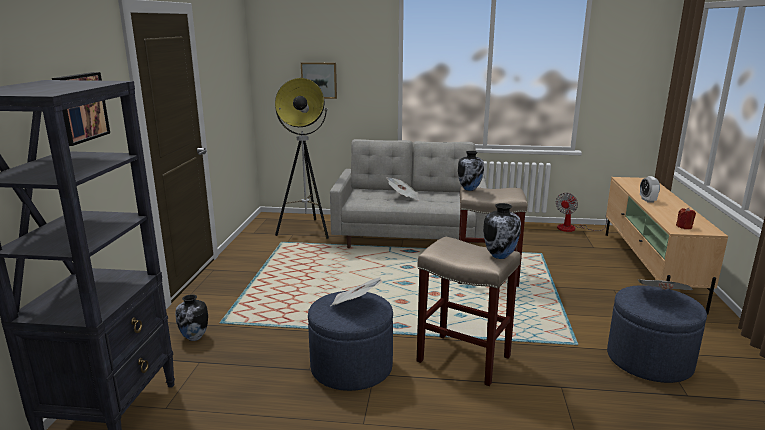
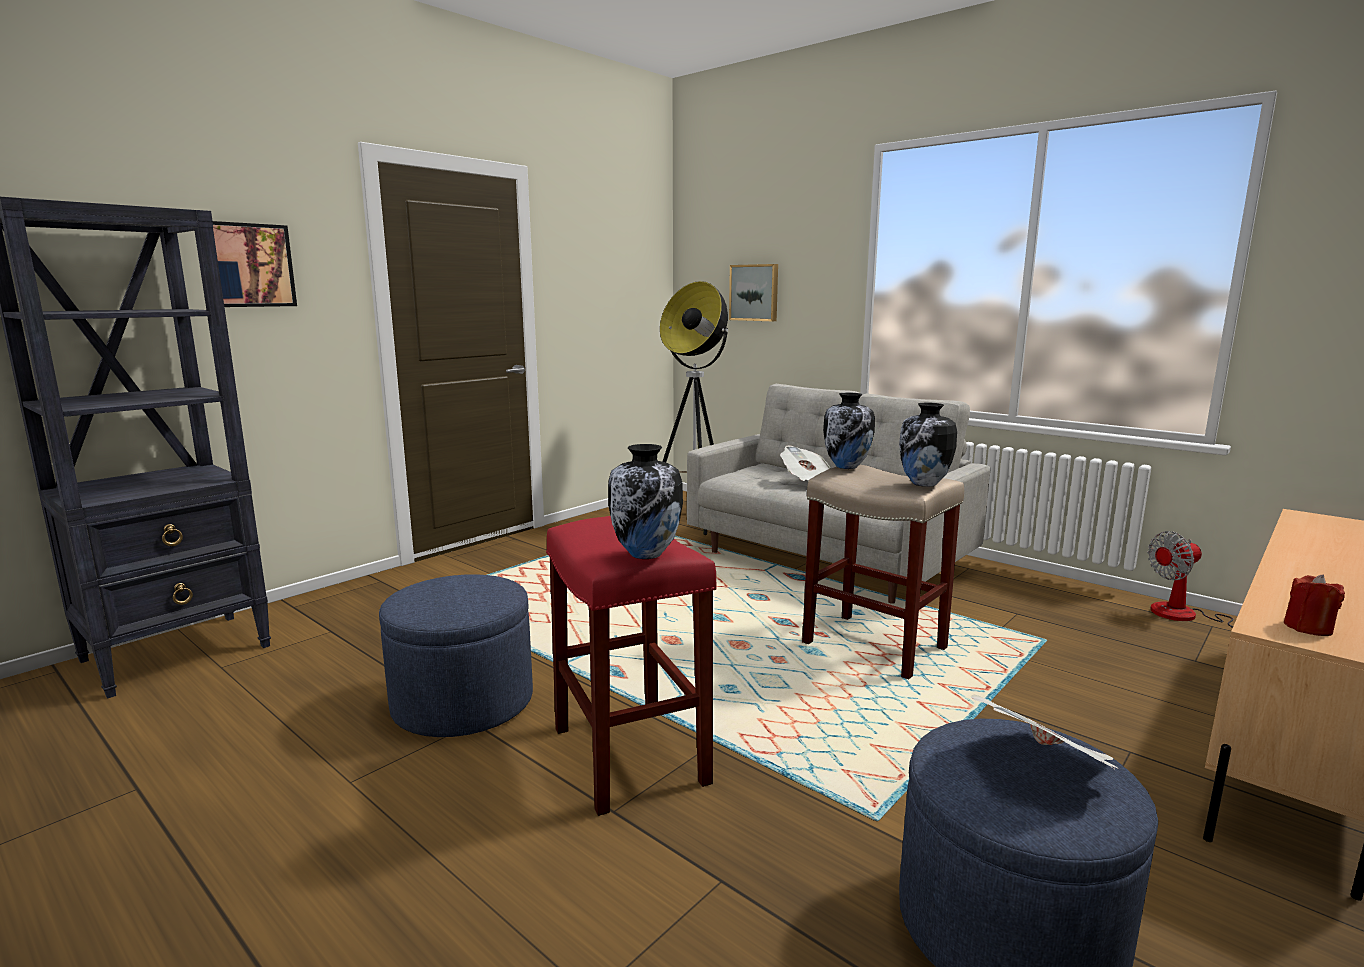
camera: 35 degrees right, 5 degrees down
(194, 338) = (372, 604): vase -> vase (924, 484)
(355, 304) = (465, 593): newspaper -> none
(465, 359) = (631, 756): beige stool -> red stool
(647, 200) = (1299, 561): alarm clock -> none

